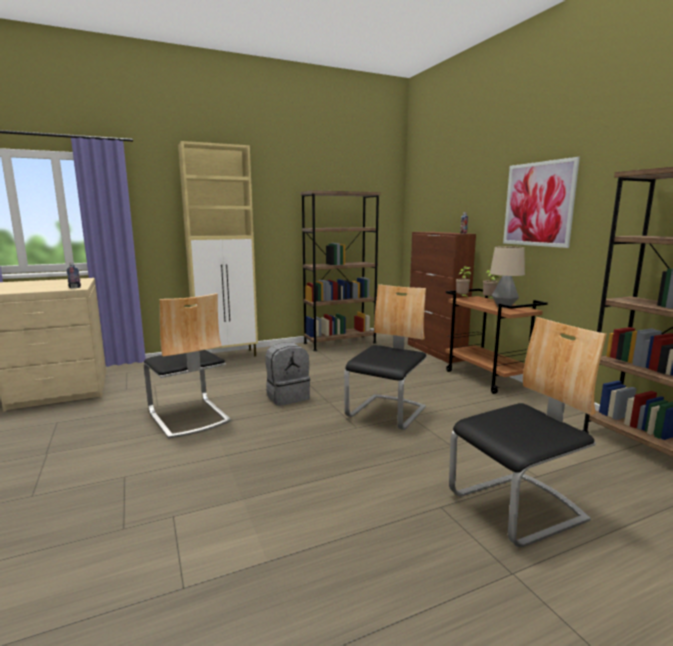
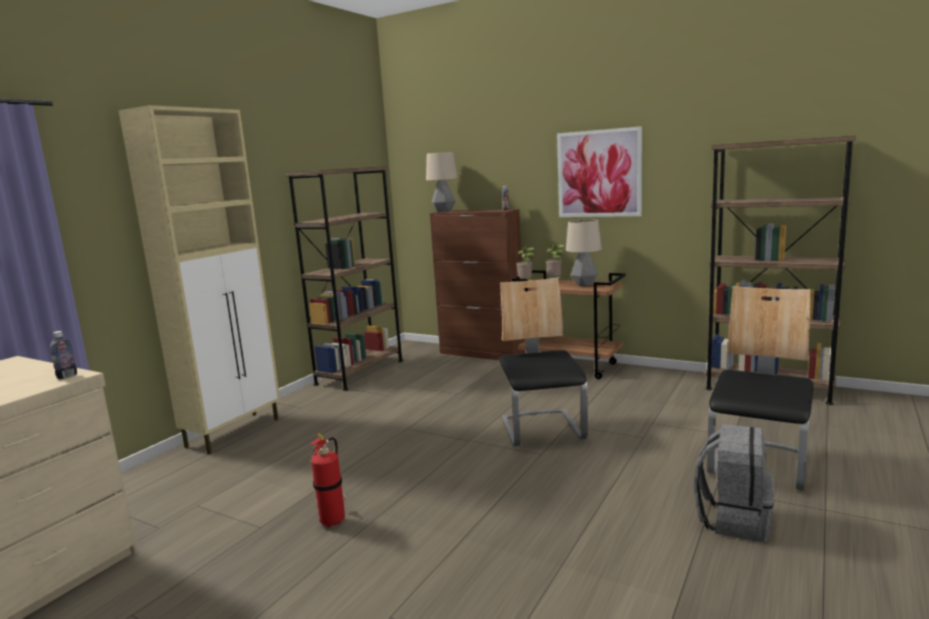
camera: 35 degrees left, 0 degrees up
(188, 417) = (334, 520): chair -> fire extinguisher
(287, 397) = (413, 451): grey backpack -> grey backpack (733, 520)
(424, 231) = (444, 211): none -> table lamp

